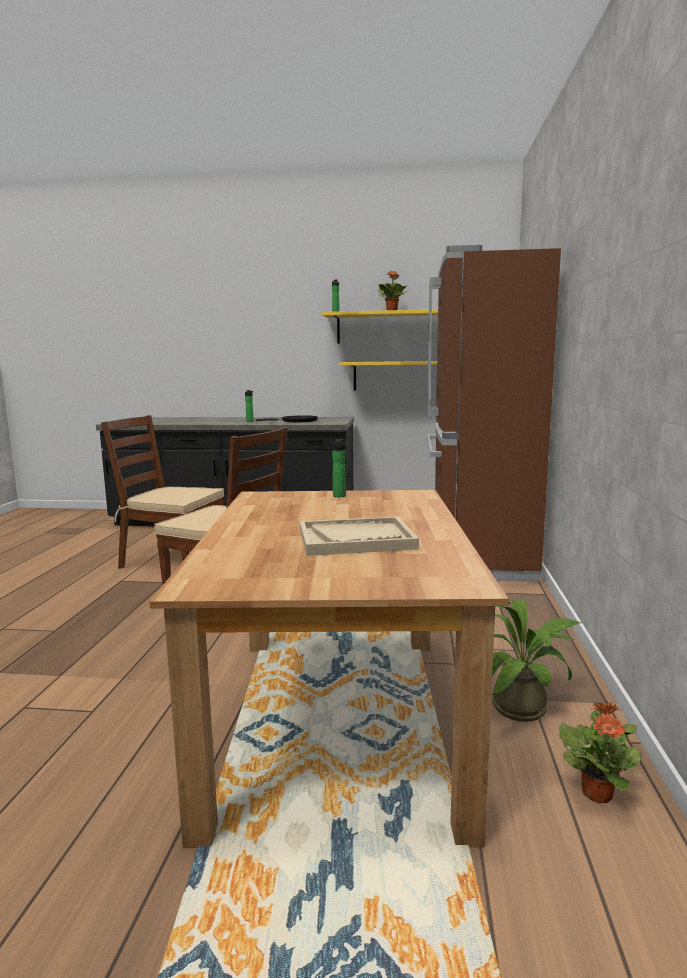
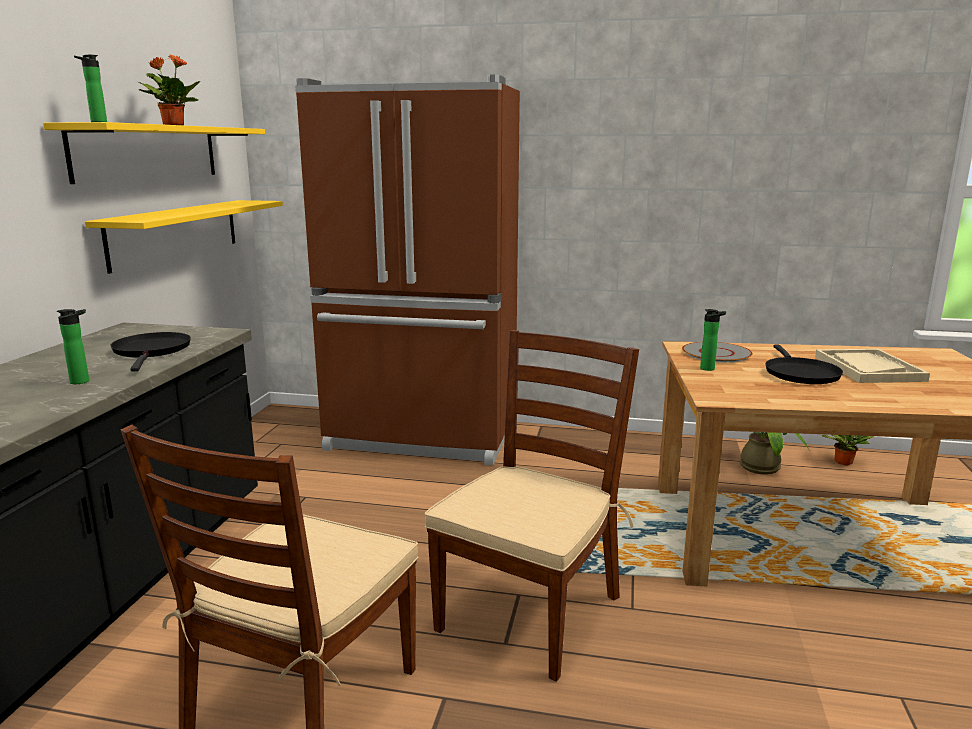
camera: 85 degrees left, 5 degrees up
(329, 516) = (799, 373): none -> black frying pan
(393, 500) = (716, 353): none -> grey plate

